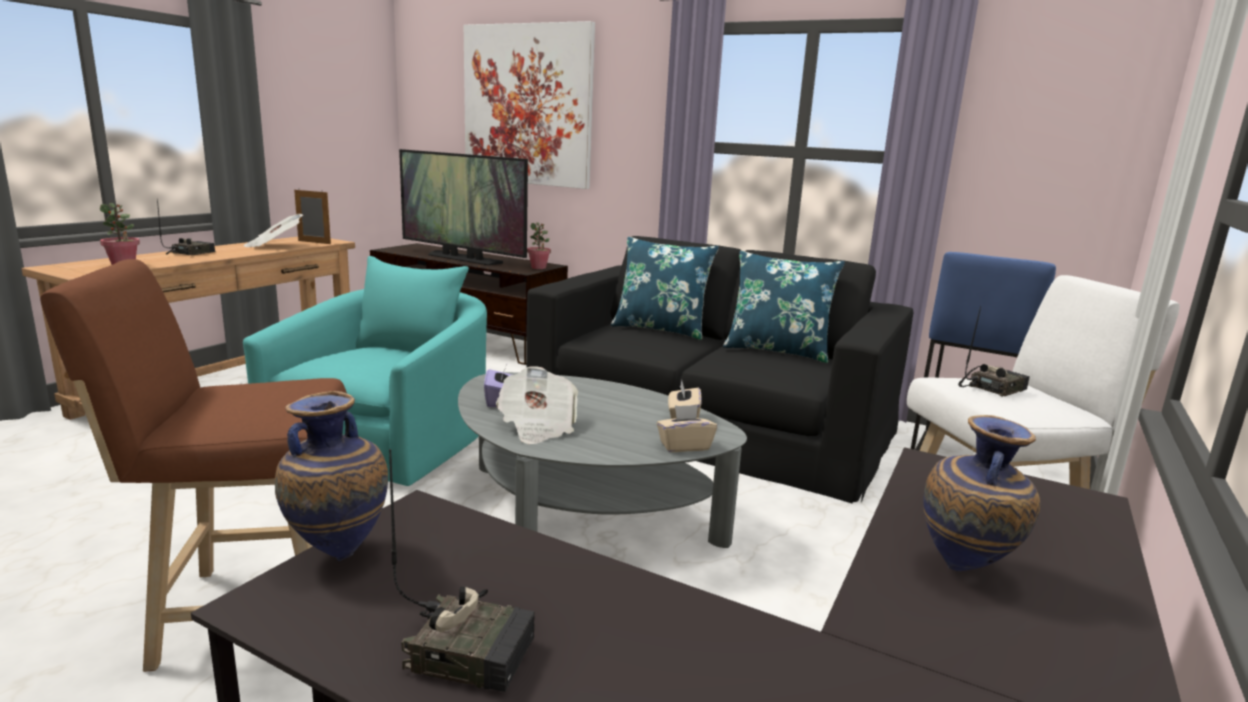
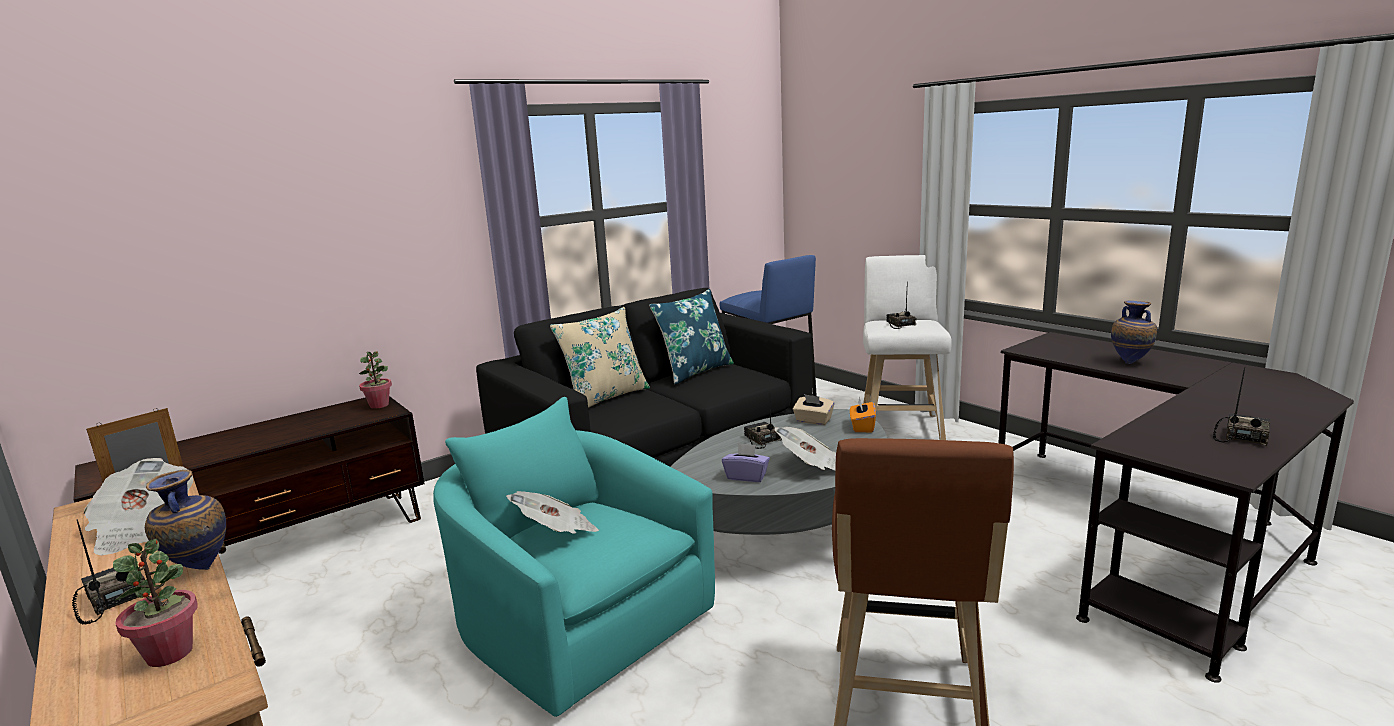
camera: 65 degrees left, 0 degrees up
(338, 553) = (1177, 460): vase -> vase (198, 569)
(364, 350) = (556, 532): none -> newspaper
(463, 259) = (262, 439): television -> none
(527, 105) = (269, 213): picture -> none
(604, 399) = (761, 439): none -> radio
(660, 329) = (605, 397): blue pillow -> beige pillow
(684, 446) = (862, 427): beige tissue box -> orange tissue box

